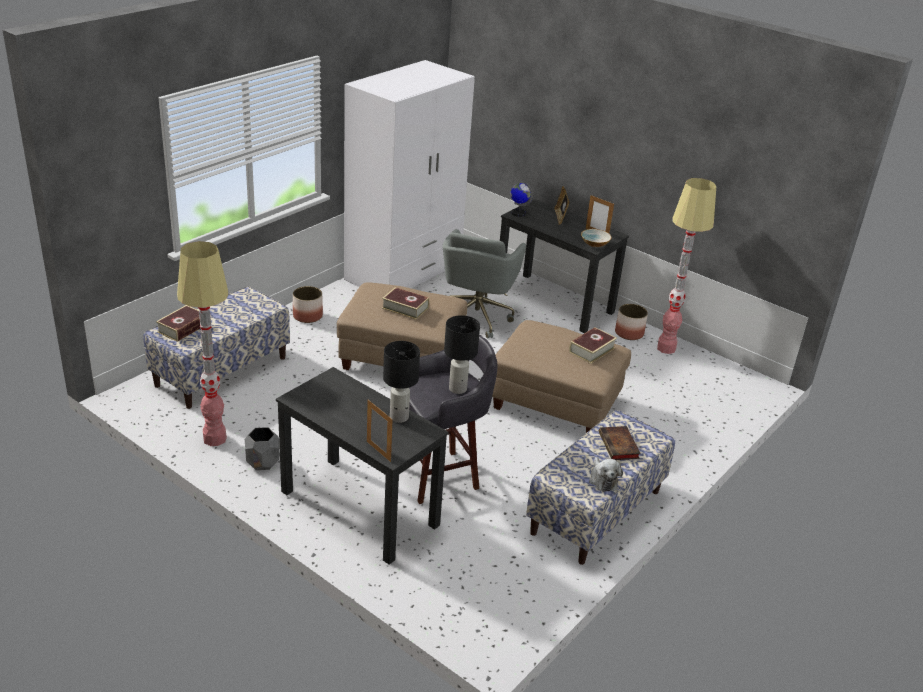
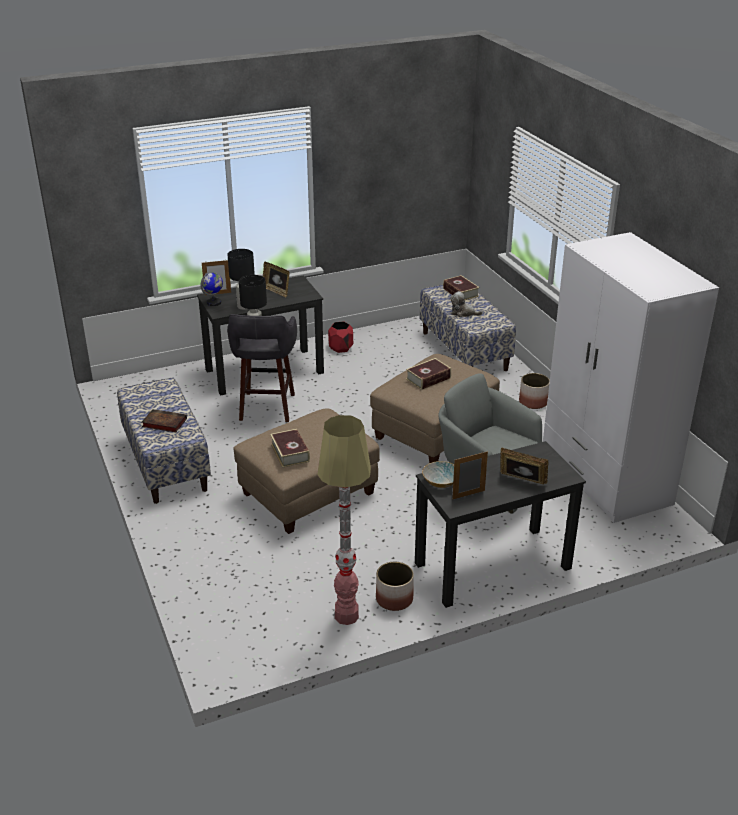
camera: 120 degrees right, 0 degrees up
(214, 439) = (380, 336): floor lamp -> none
(263, 462) = (340, 348): grey planter -> red planter
(338, 405) = (276, 291): none -> picture frame
(518, 213) = (546, 454): globe -> globe (214, 302)
(603, 480) = (139, 402): plush toy -> plush toy (463, 313)

